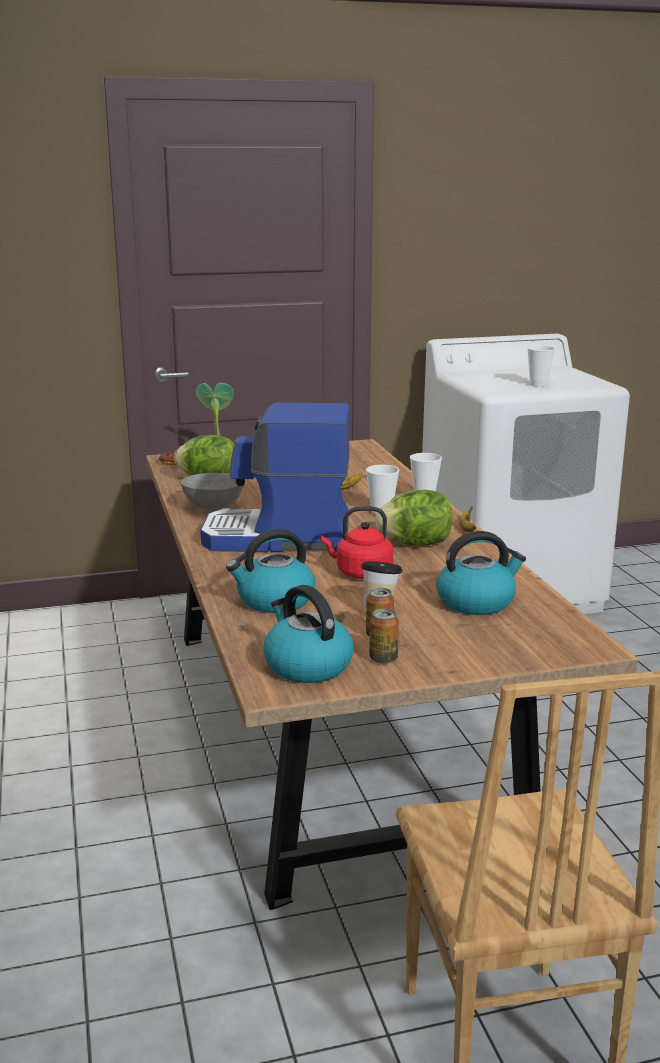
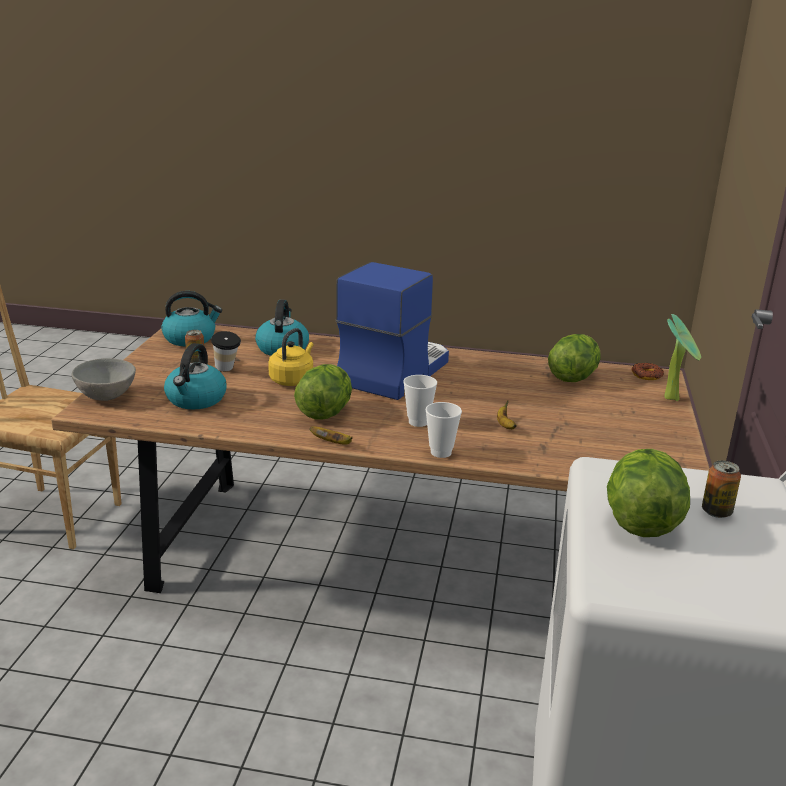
camera: 115 degrees right, 5 degrees up
(212, 507) = (490, 365): grey bowl -> grey bowl (107, 396)
(360, 573) = (292, 380): red kettle -> yellow kettle
(383, 659) = (168, 355): can -> can (716, 512)
(538, 385) = (641, 522): cup -> lettuce

